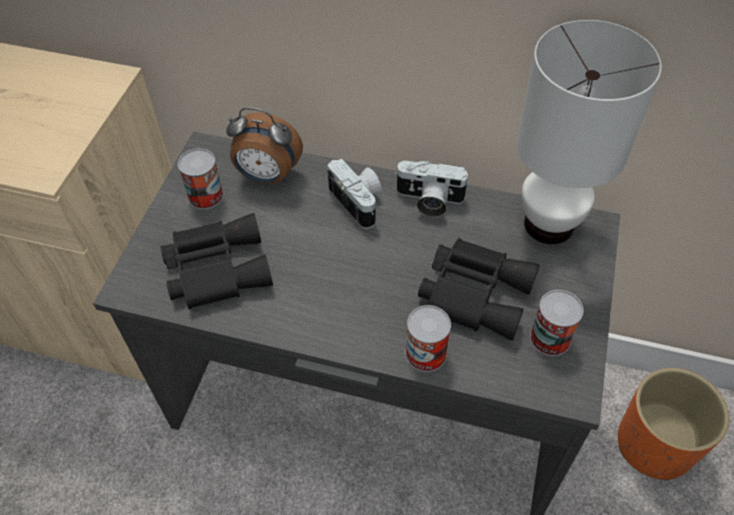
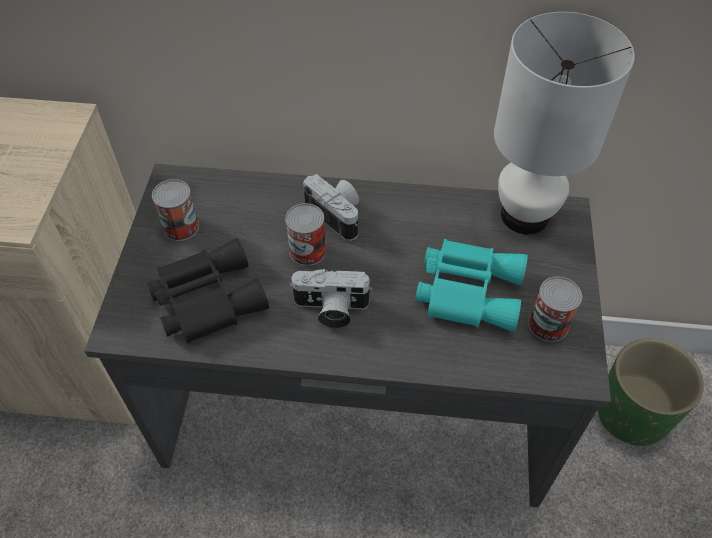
camera: 10 degrees left, 0 degrees up
(267, 176) = (240, 200): alarm clock -> none
(425, 353) = (432, 355): can -> can (307, 251)
(428, 201) = (405, 206): camera -> camera (330, 309)
(475, 291) = (468, 289): black binoculars -> turquoise binoculars
(654, 443) = (631, 412): orange planter -> green planter

